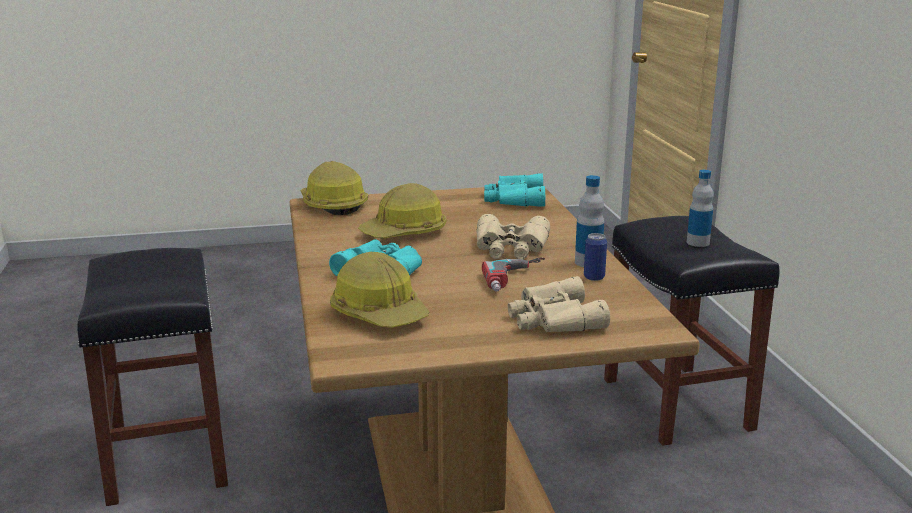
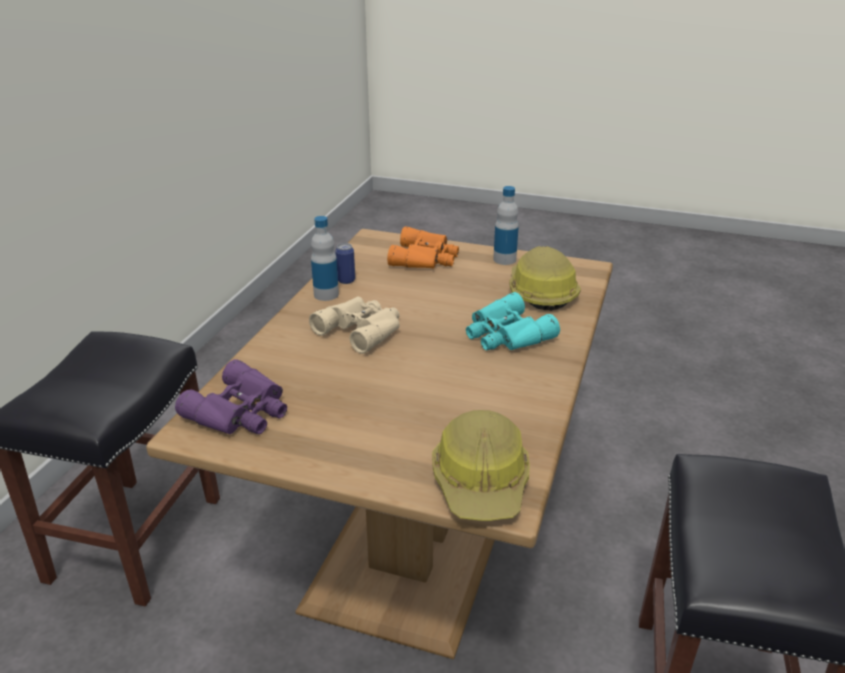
camera: 150 degrees left, 10 degrees up
(405, 233) = (438, 384): hard hat -> none
(513, 199) = (241, 412): turquoise binoculars -> purple binoculars
(518, 280) = (405, 293): power drill -> none
(553, 319) = (426, 258): beige binoculars -> orange binoculars
(698, 242) = (103, 367): bottle -> bottle (504, 259)

